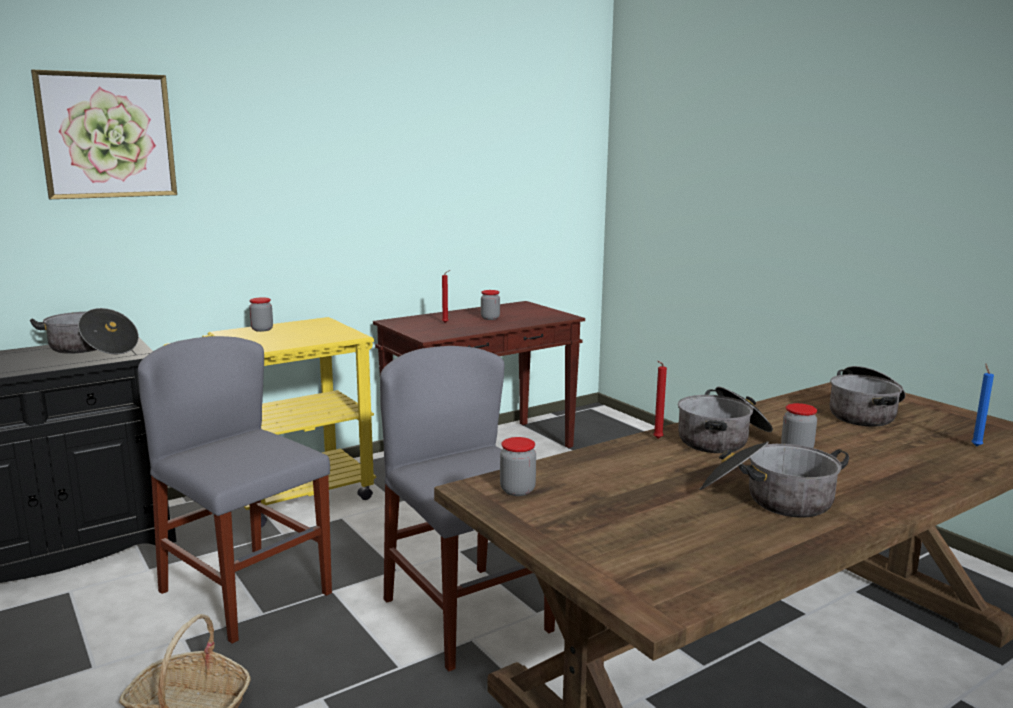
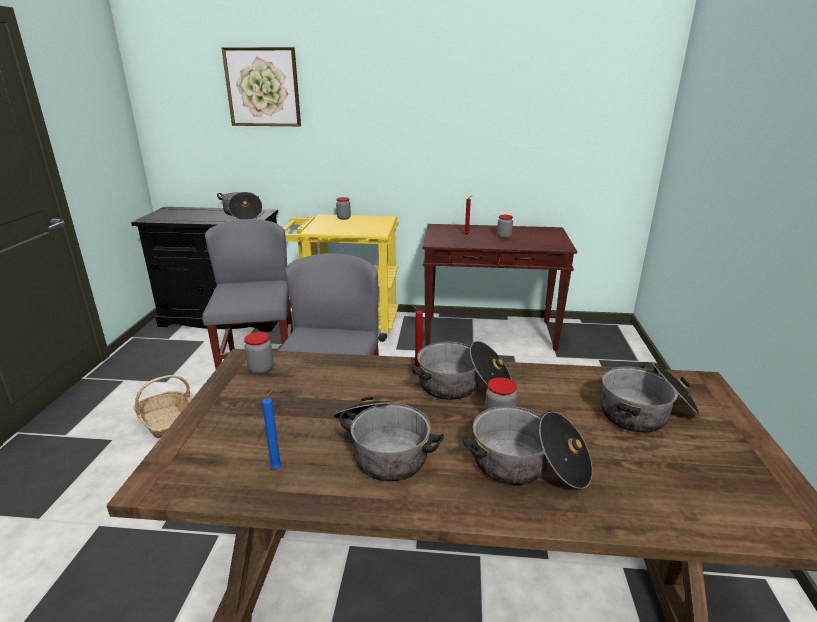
camera: 40 degrees right, 10 degrees up
(873, 468) = (528, 466): none -> cooking pot
(975, 446) = (693, 496): blue candle -> blue candle (278, 467)

